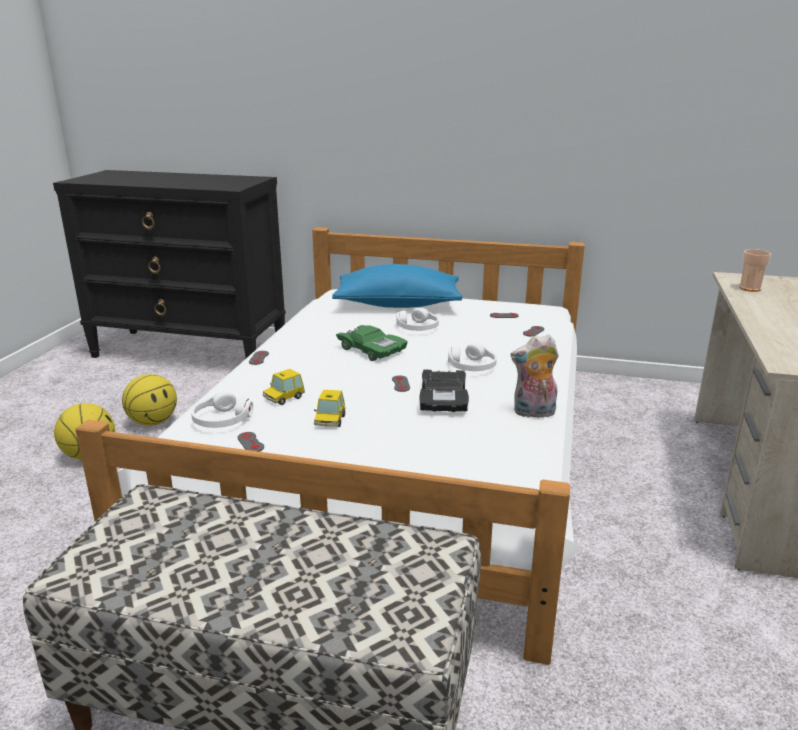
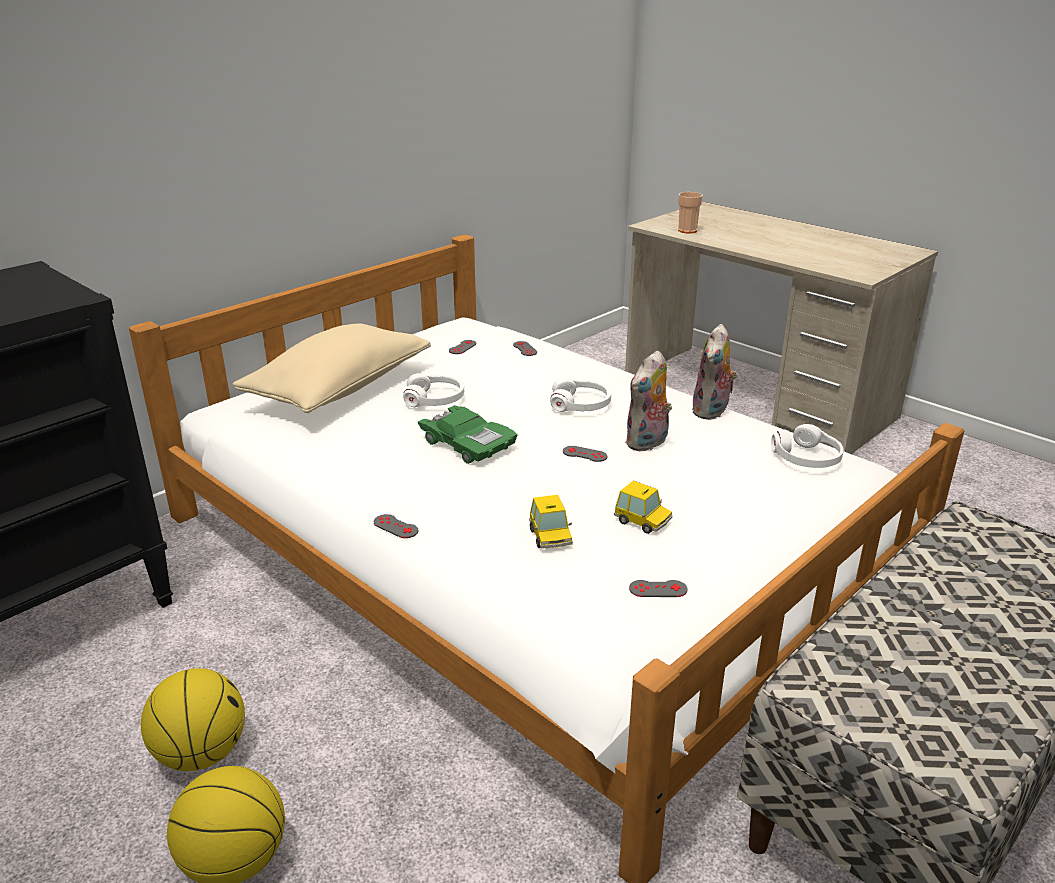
camera: 60 degrees left, 5 degrees up
(221, 420) = (576, 598): white headphones -> white headphones (807, 458)
(371, 350) = (467, 444): green toy car -> green toy car turned 60 degrees clockwise
(398, 304) = (339, 389): blue pillow -> beige pillow
(443, 400) = (647, 443): black toy car -> plush toy

